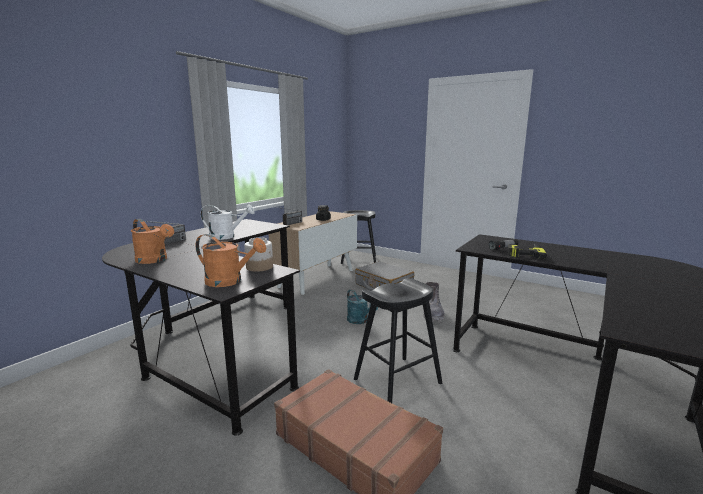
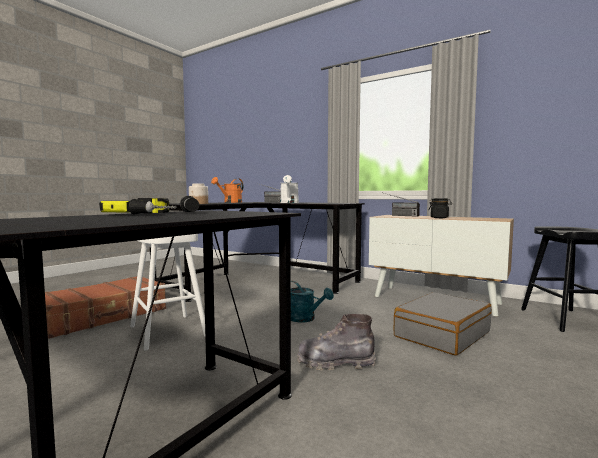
camera: 90 degrees right, 10 degrees down
(229, 281) = (174, 203): orange watering can -> none
(360, 321) = (305, 319): turquoise watering can -> turquoise watering can turned 105 degrees counterclockwise
(397, 381) = (168, 331): black stool -> white stool

